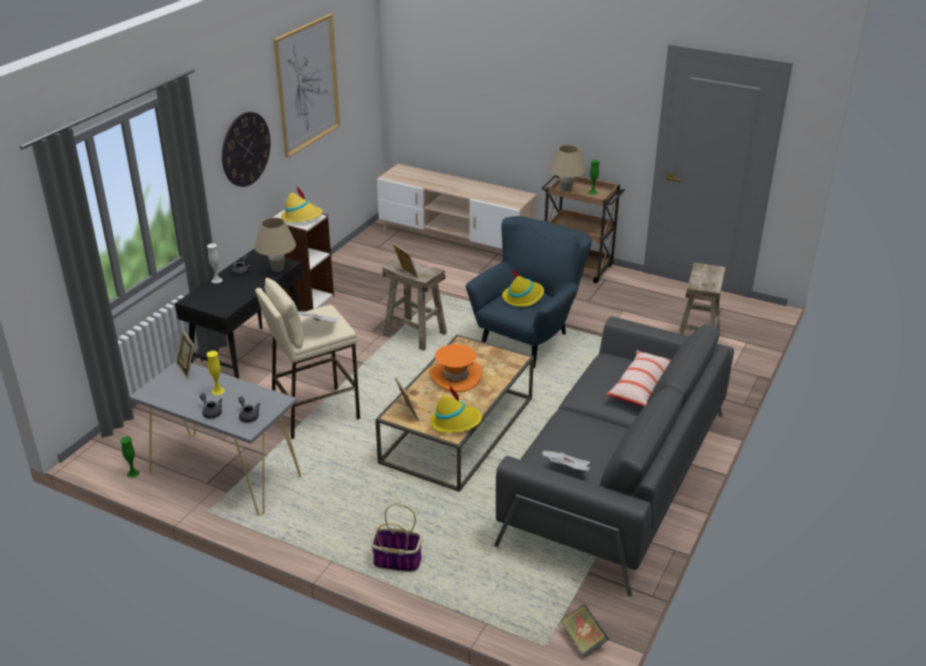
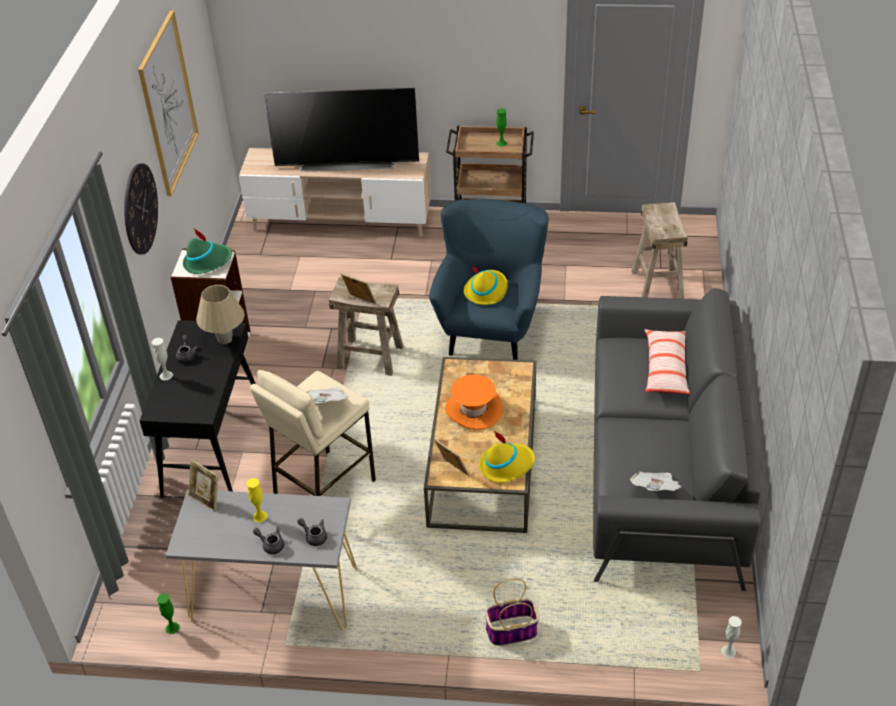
camera: 20 degrees left, 10 degrees up
(301, 217) = (207, 261): yellow hat -> green hat
(466, 187) = (347, 163): none -> television
(566, 190) = (472, 148): beige table lamp -> none
(583, 640) = (728, 651): book -> white vase

